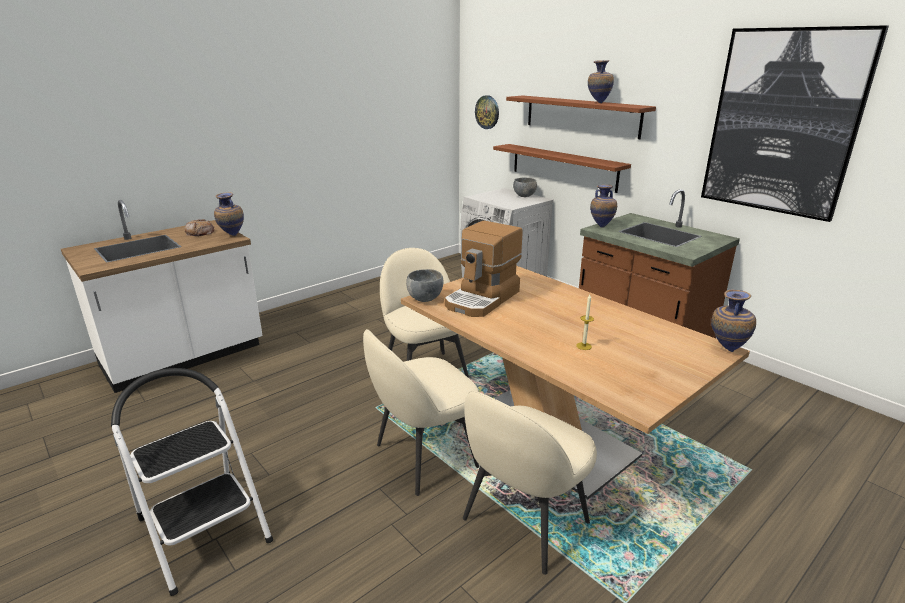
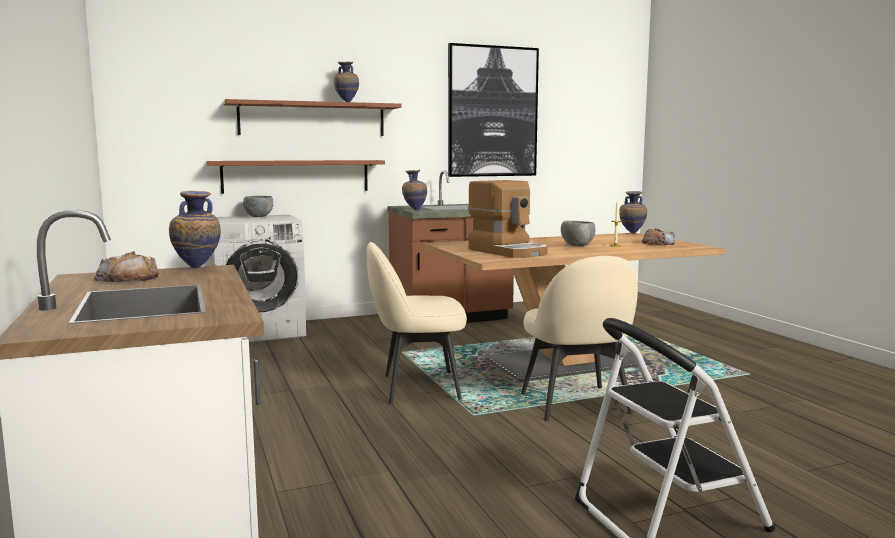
camera: 70 degrees left, 15 degrees down
(424, 299) = (491, 260): grey bowl -> grey bowl (577, 246)
(487, 112) = (160, 124): wall clock -> none
(523, 523) = (673, 385): beige chair -> none
(640, 372) = (658, 243): none -> bread

